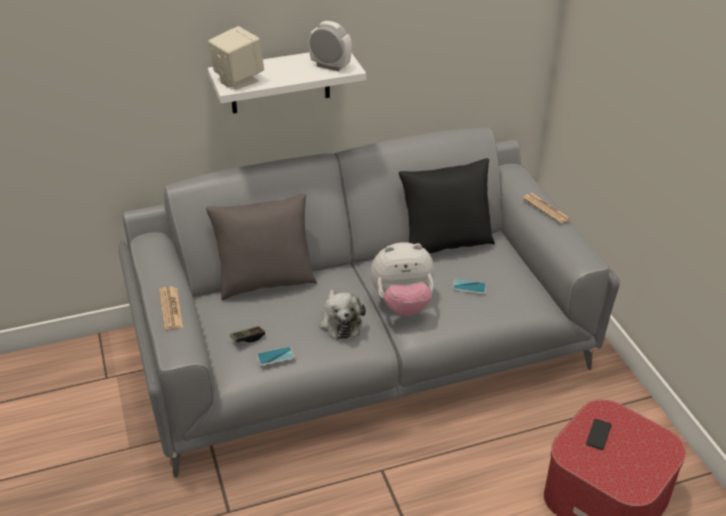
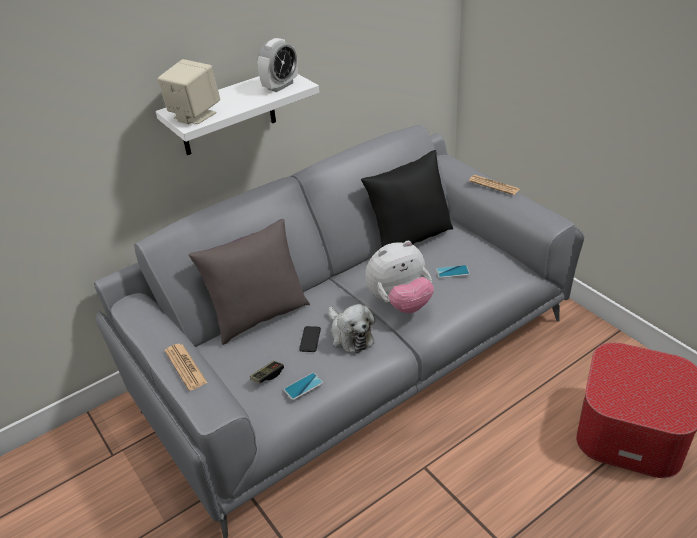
camera: 15 degrees left, 0 degrees up
(330, 66) = (280, 86): alarm clock -> alarm clock turned 120 degrees clockwise
(598, 434) = (620, 376): phone -> phone (310, 339)

